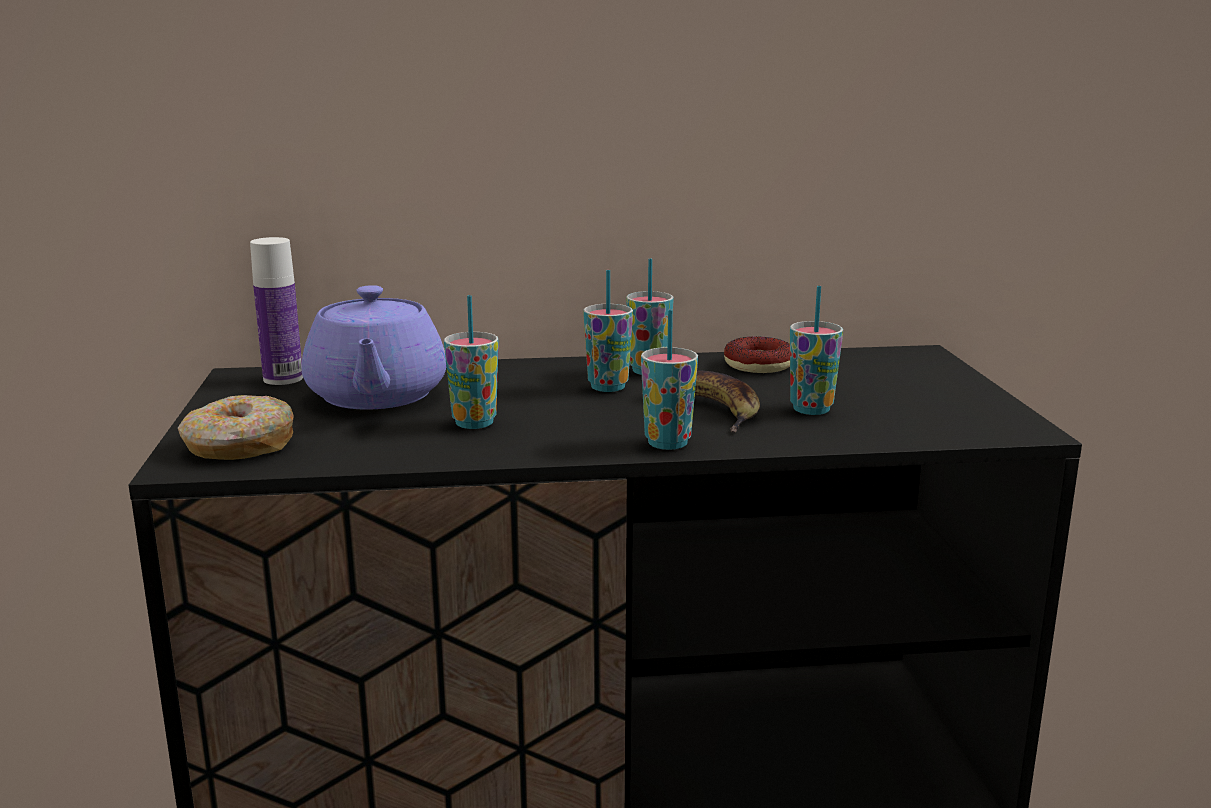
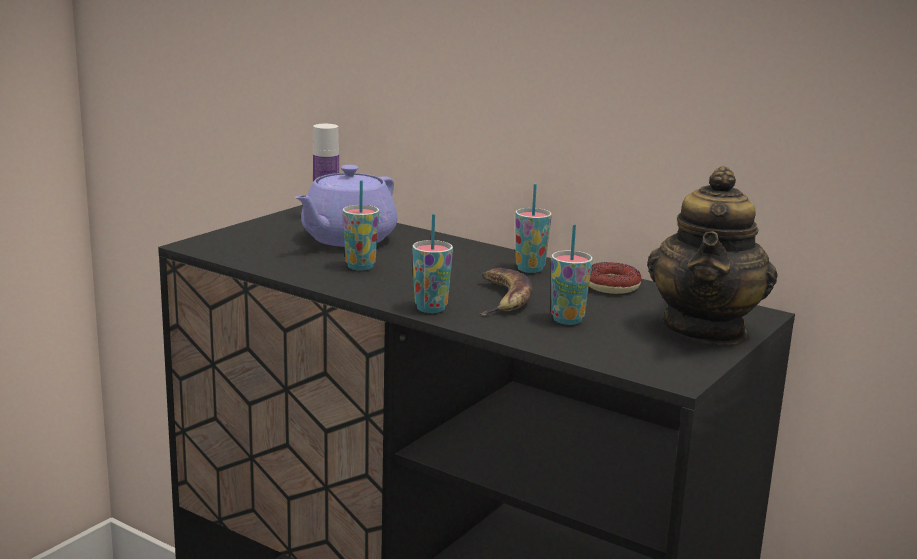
camera: 40 degrees right, 0 degrees up
(239, 446) = (232, 244): donut -> none
(608, 387) = (480, 270): cup -> none
(927, 379) = (706, 329): none -> teapot

